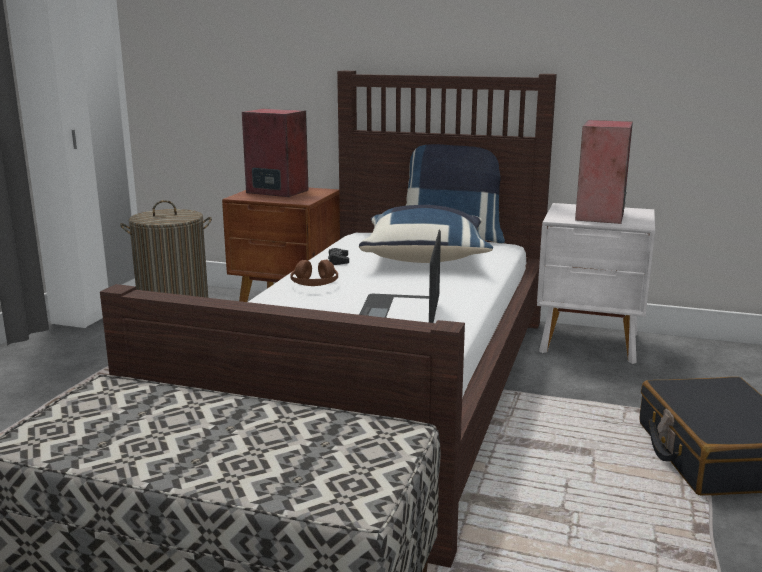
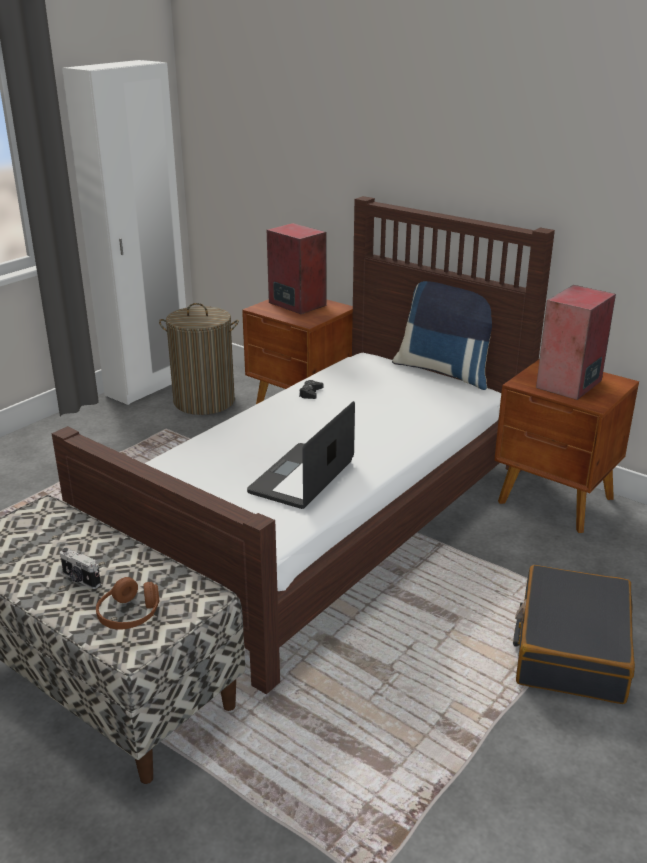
camera: 20 degrees right, 10 degrees up
(219, 446) = (80, 580): none -> camera
(314, 284) = (268, 421): brown headphones -> brown headphones (129, 615)
(425, 258) = (390, 401): blue pillow -> none
(590, 344) = (556, 501): white nightstand -> brown nightstand

